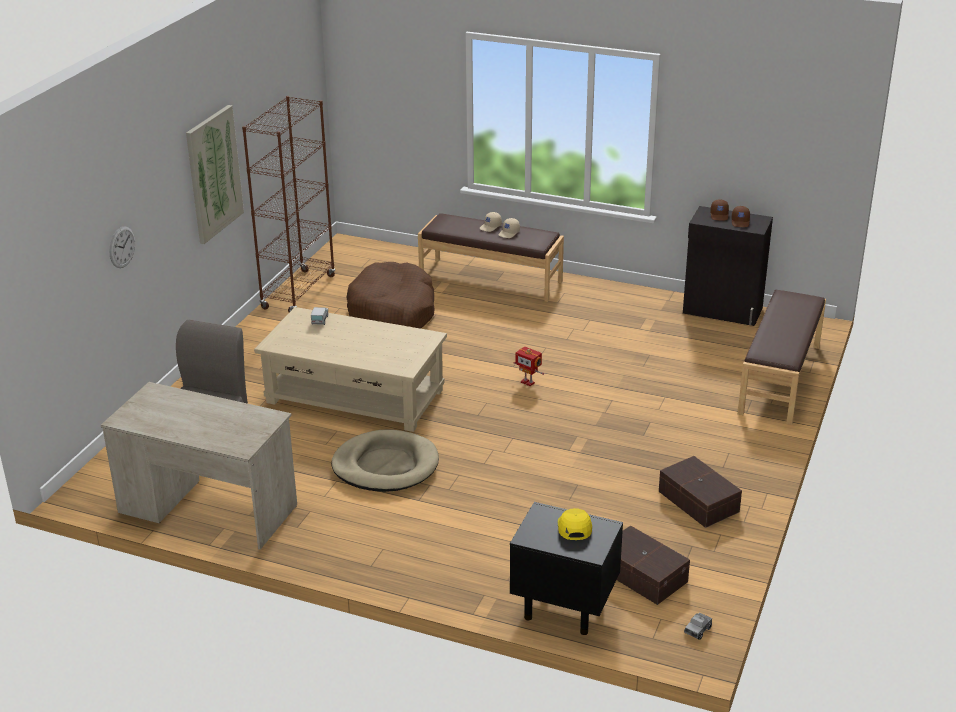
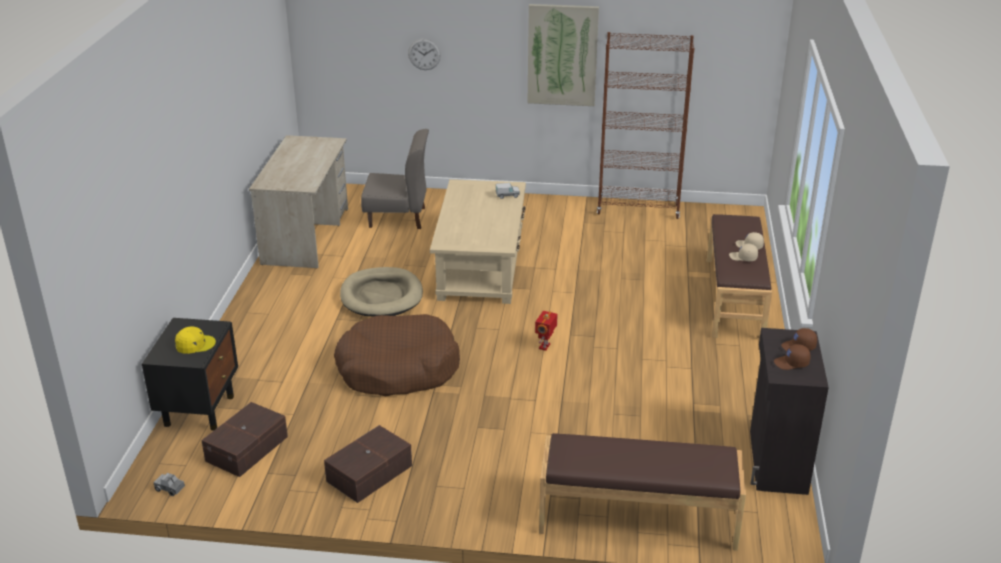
camera: 75 degrees right, 0 degrees up
(392, 312) = (632, 258): brown dog bed -> brown dog bed (397, 368)

